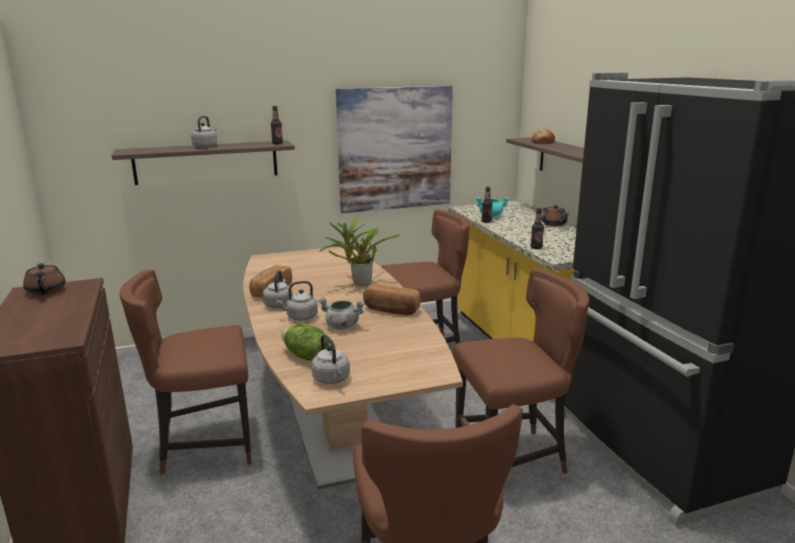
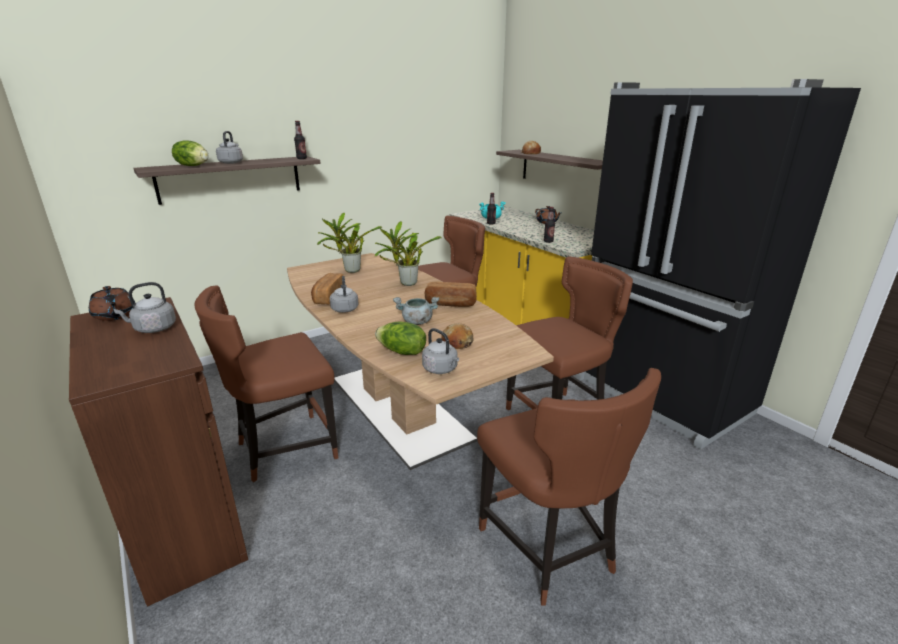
camera: 15 degrees left, 5 degrees up
(167, 149) = (193, 166): none -> lettuce
(300, 317) = (373, 318): grey kettle -> grey kettle (153, 329)
(311, 264) = (350, 271): none -> potted plant
(368, 353) = (457, 342): none -> bread
(395, 149) = (402, 163): picture -> none

